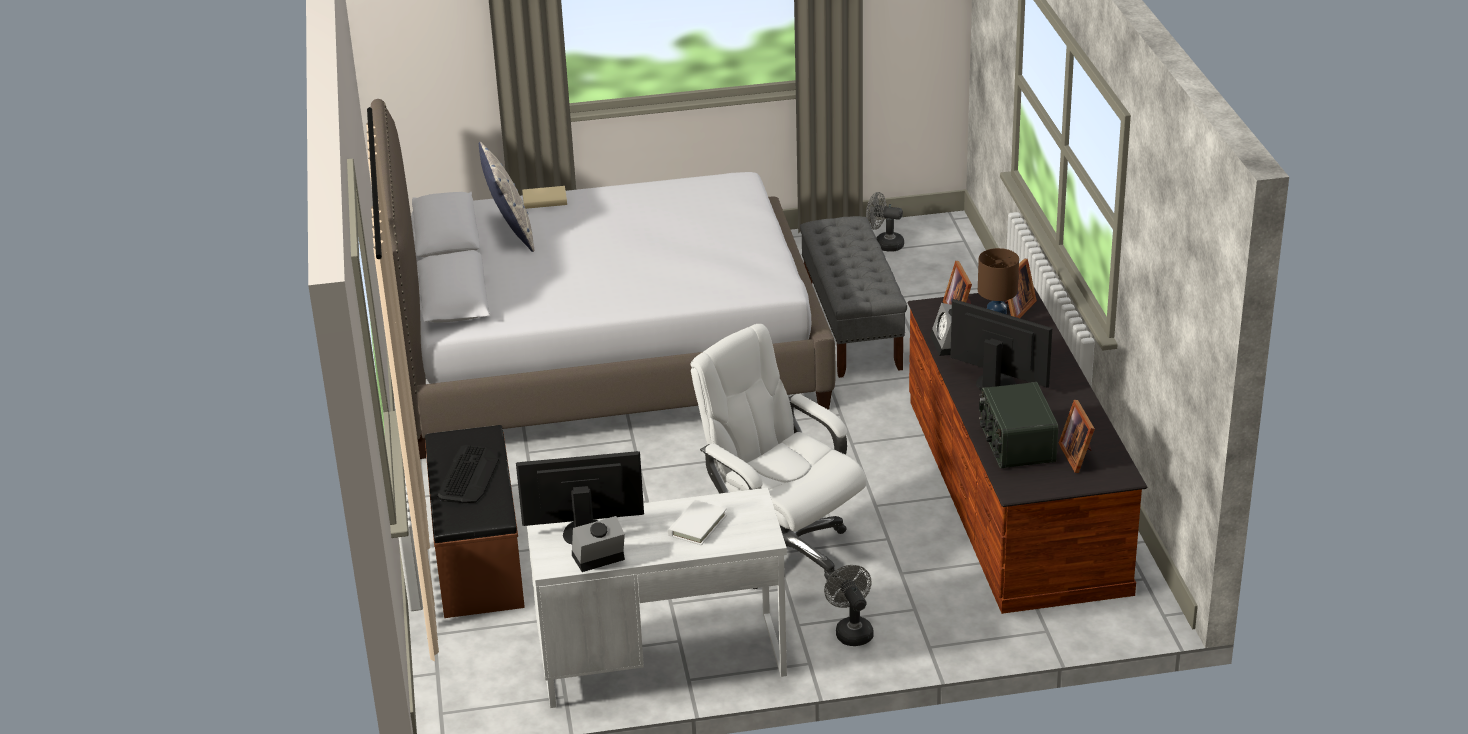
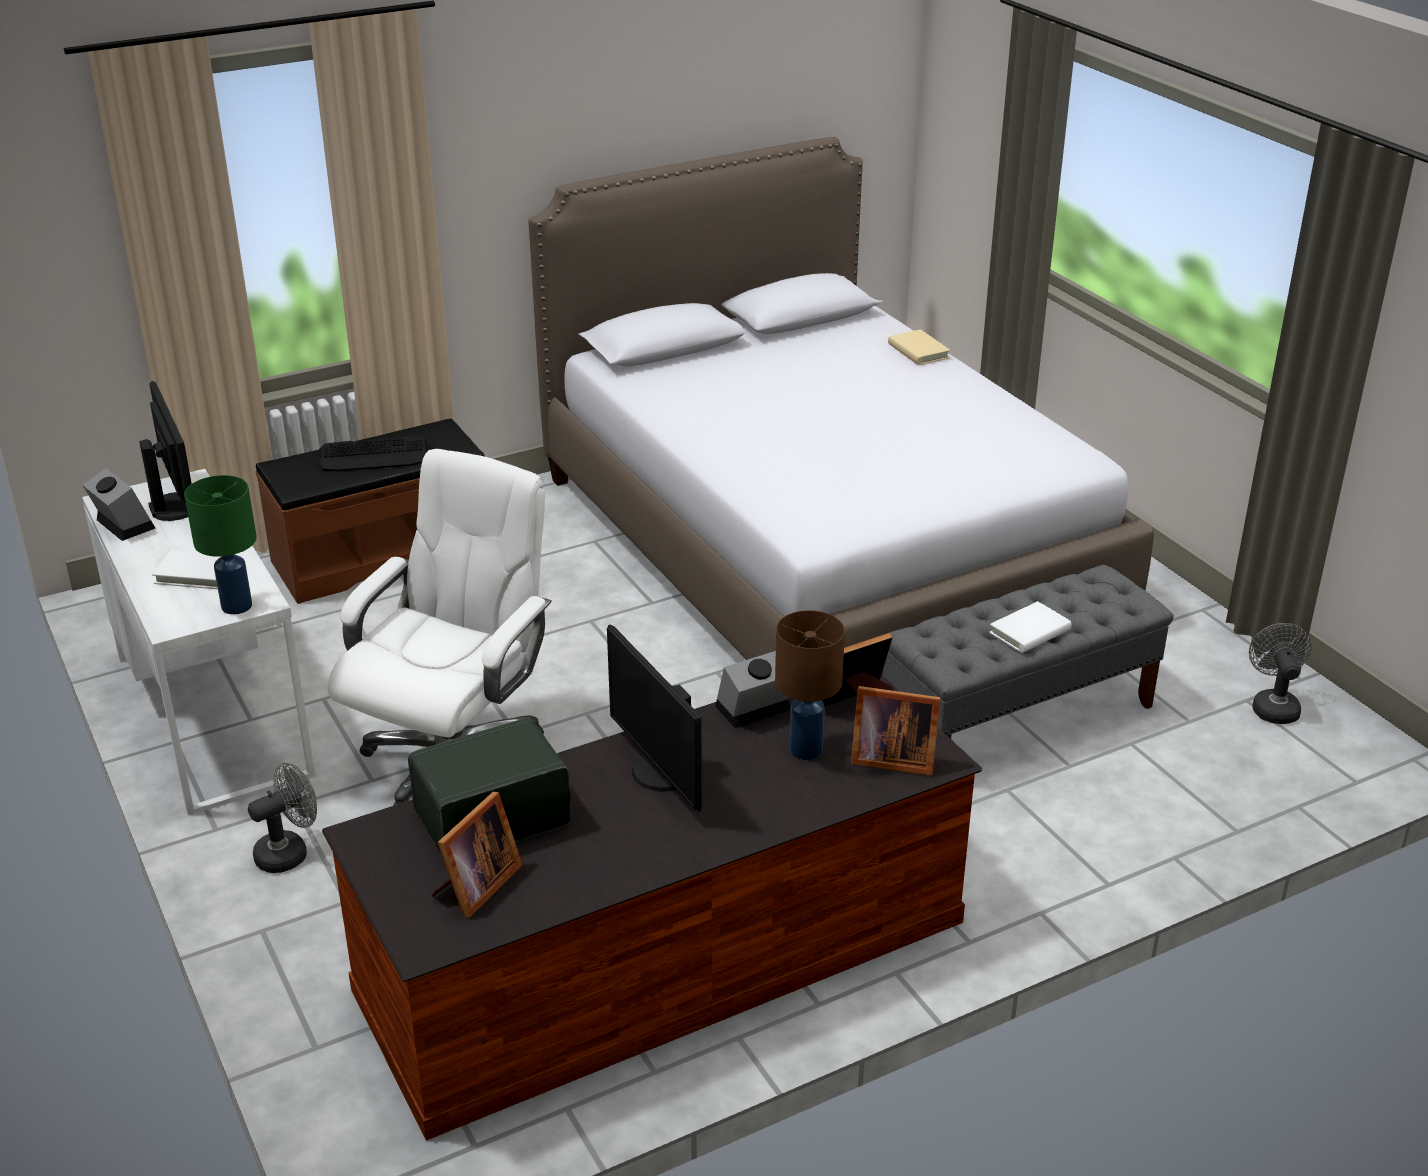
camera: 70 degrees right, 0 degrees up
(510, 233) = (825, 348): pillow -> none
(754, 510) = (235, 606): none -> green table lamp
(867, 261) = (1030, 632): none -> white book
(997, 383) = (660, 772): monitor -> monitor turned 135 degrees clockwise
(1078, 455) = (475, 887): picture frame -> picture frame turned 150 degrees clockwise

